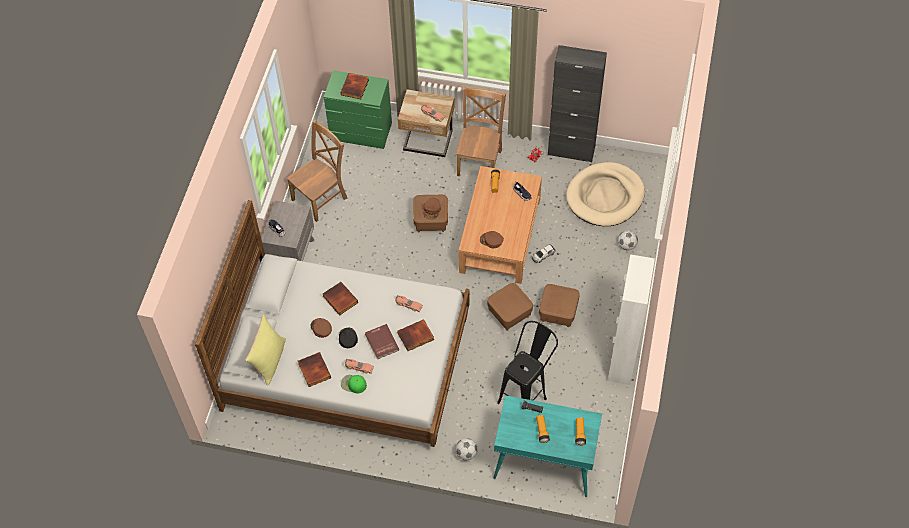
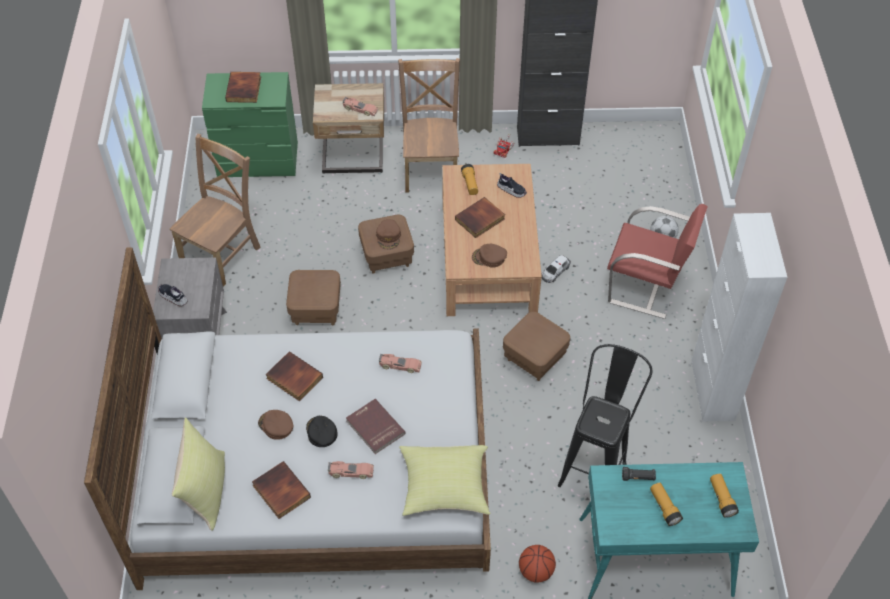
camera: 15 degrees left, 5 degrees down
(353, 384) = (348, 500): green cap -> none
(413, 390) = (444, 488): none -> yellow pillow
(415, 337) = (424, 409): book -> book (480, 220)
(466, 453) = (536, 571): football -> basketball
(558, 313) = (601, 343): brown ottoman -> brown ottoman (316, 309)
(603, 278) = (646, 286): none -> red chair
(605, 196) = (611, 183): beige dog bed -> none

